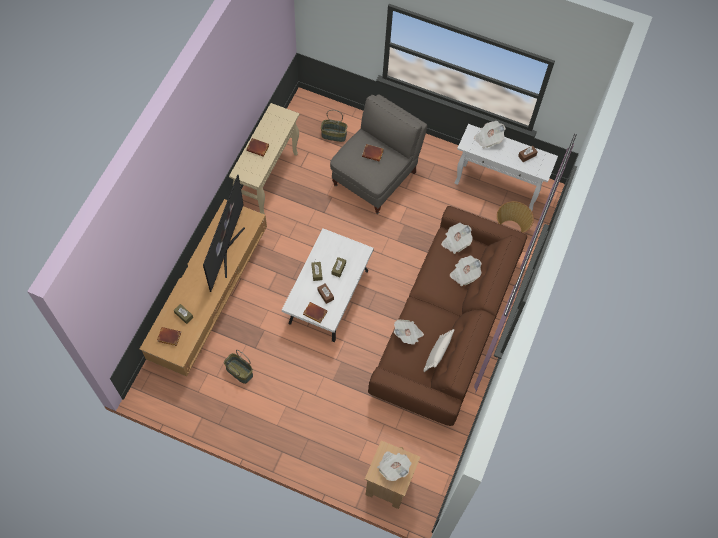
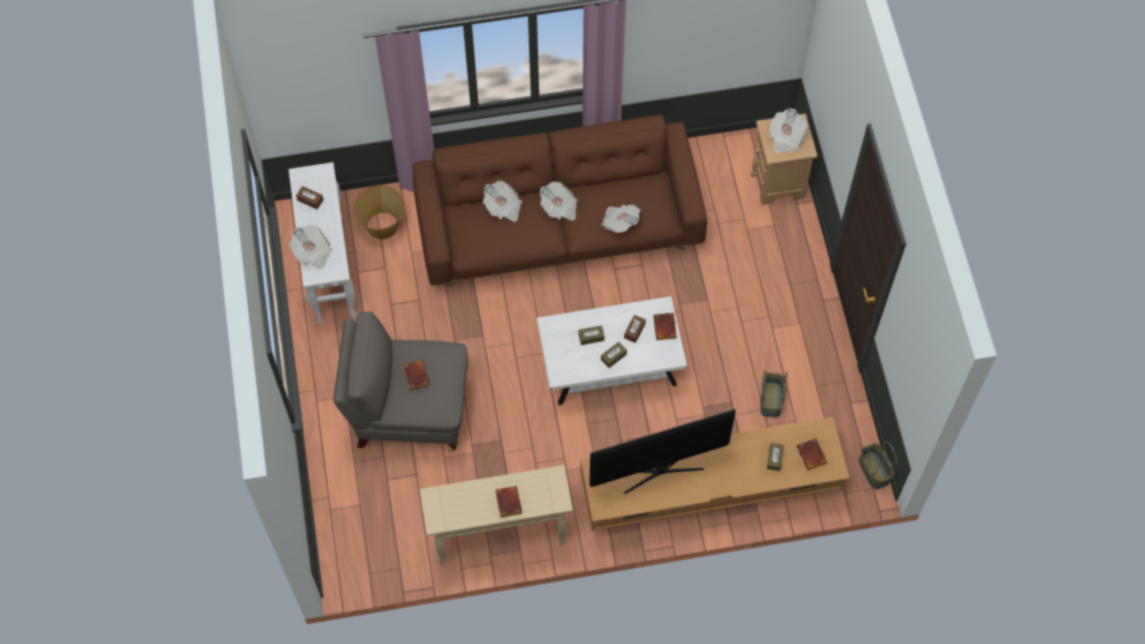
camera: 120 degrees left, 0 degrees up
(334, 135) = (374, 500): basket -> basket (873, 470)
(437, 355) = (622, 183): white pillow -> none
(455, 242) = (466, 238): newspaper -> newspaper (559, 207)

